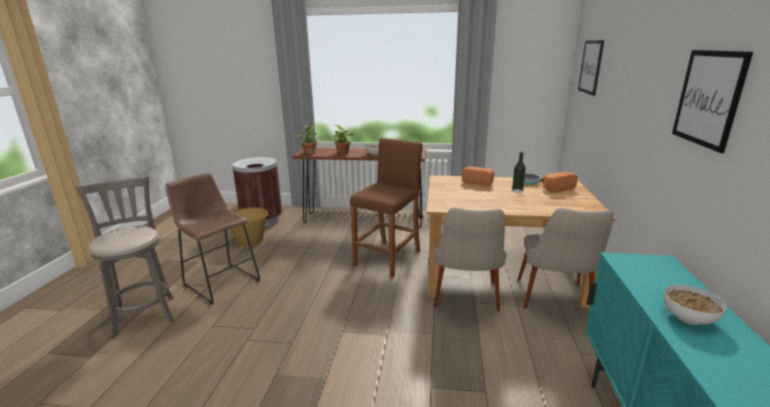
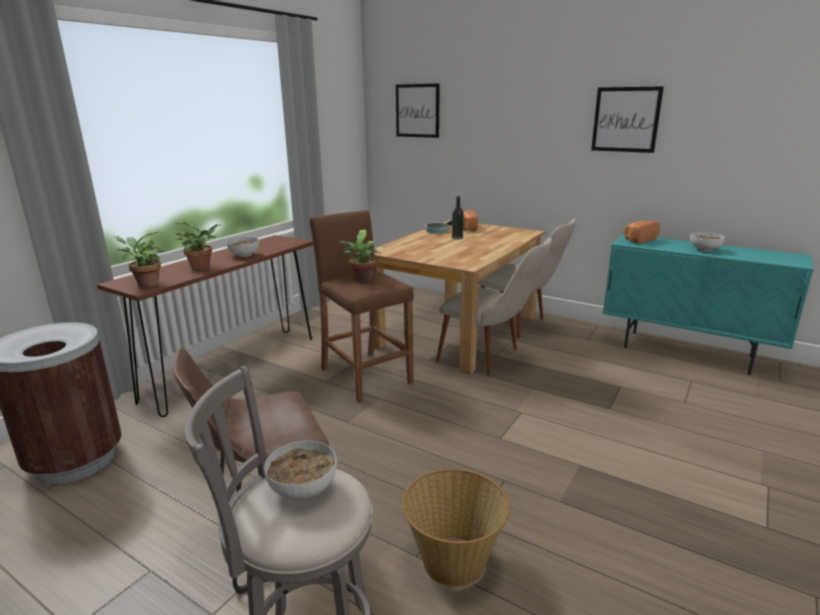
camera: 65 degrees left, 0 degrees up
(131, 233) = (304, 488): none -> bowl
(250, 241) = (152, 485): basket -> basket (454, 560)
(382, 188) = (362, 280): none -> potted plant
(478, 182) = (416, 243): bread -> bread (638, 240)

